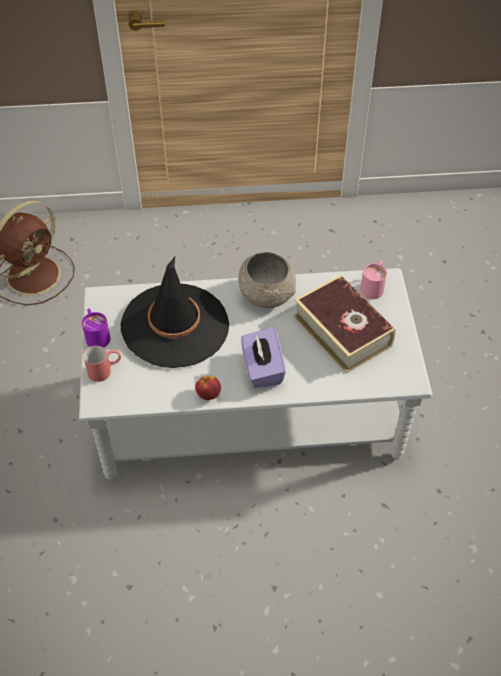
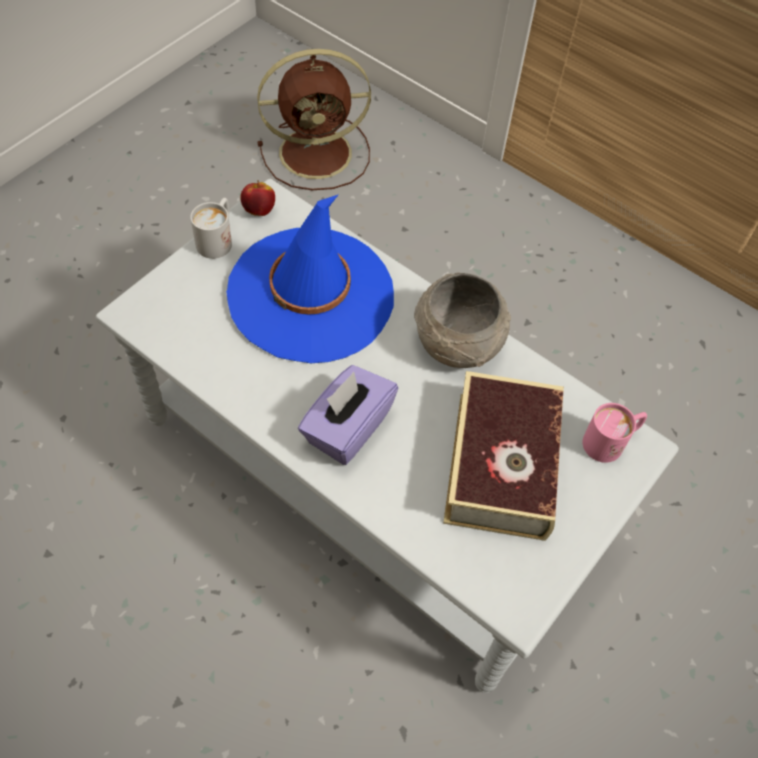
camera: 40 degrees right, 5 degrees up
(96, 335) = (217, 239): purple mug -> white mug
(105, 370) = (180, 284): red mug -> none
(175, 325) = (311, 294): black hat -> blue hat
(208, 394) = (251, 405): apple -> apple (259, 210)

